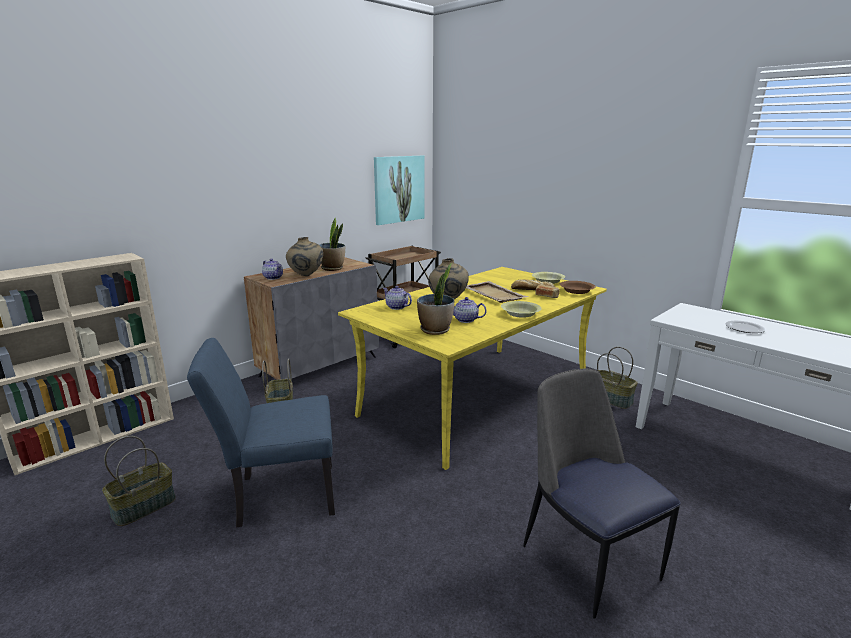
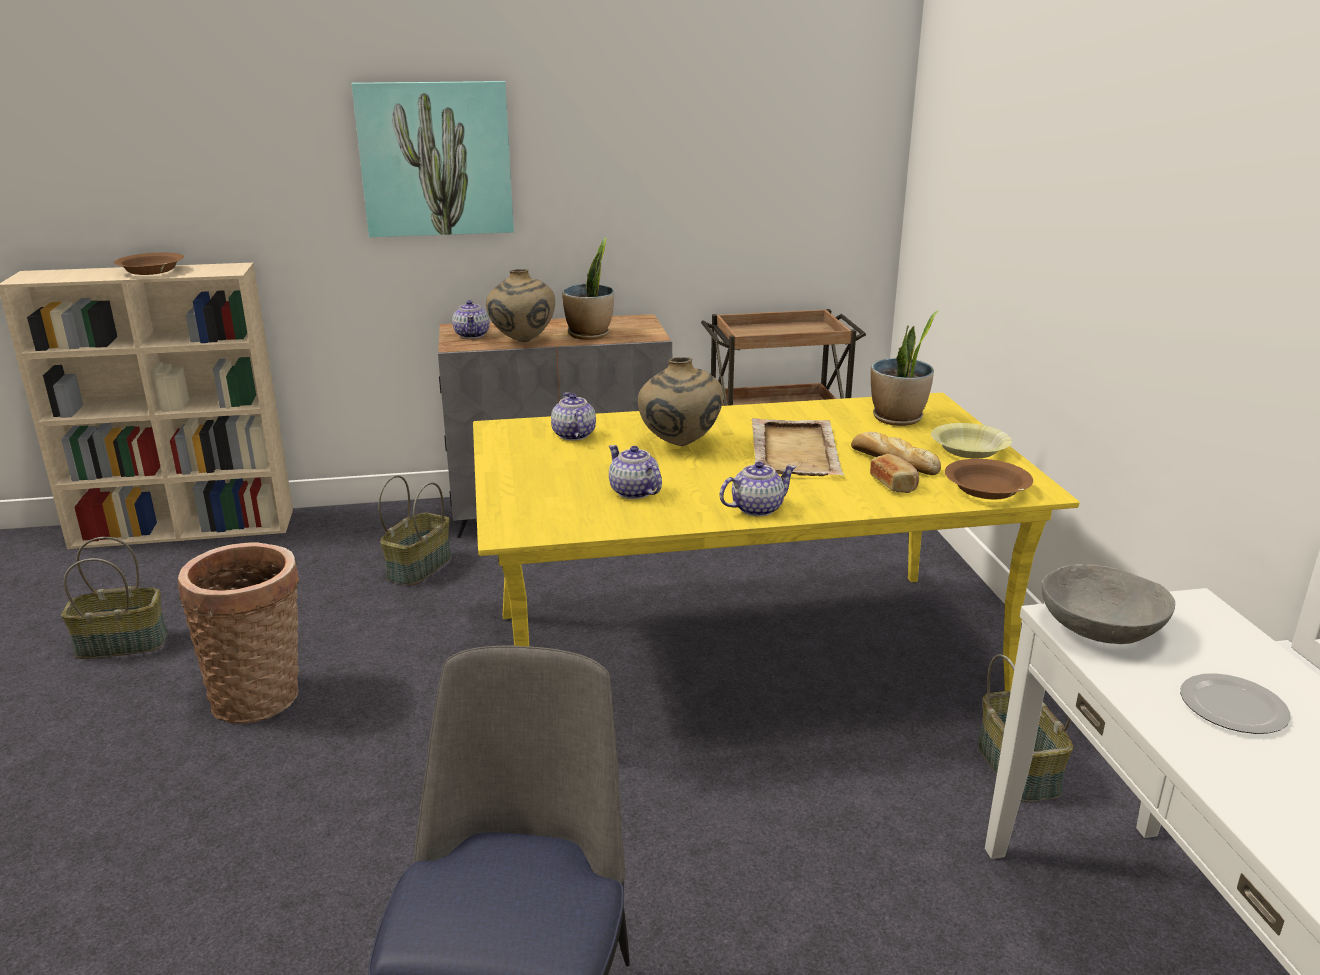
camera: 35 degrees right, 5 degrees up
(70, 264) = (151, 271): none -> brown bowl
(278, 495) = (261, 696): blue chair -> basket
(399, 189) = (807, 186): picture -> picture (436, 159)
(435, 330) = (546, 497): potted plant -> potted plant (897, 418)
(520, 314) = (756, 509): yellow bowl -> teapot
(680, 319) = (1100, 628): none -> grey bowl

